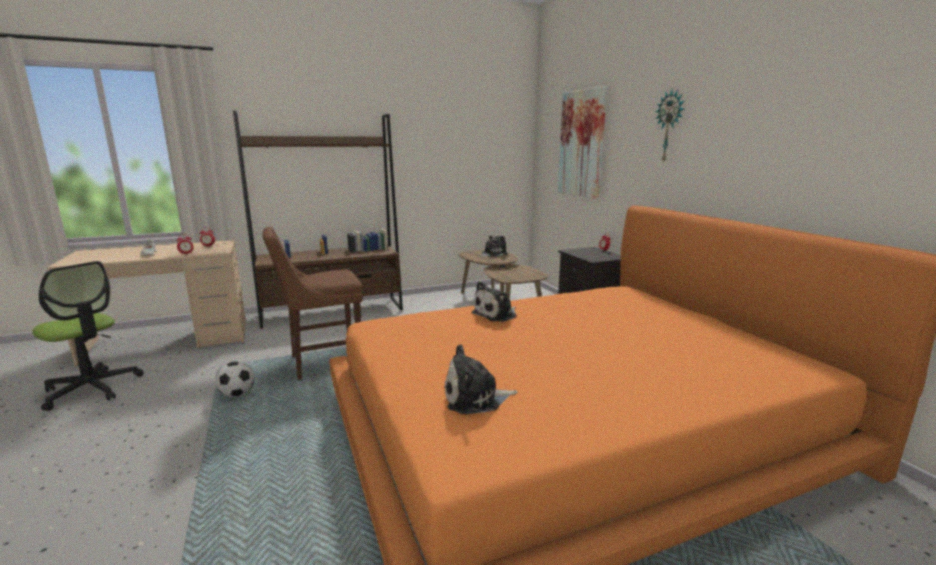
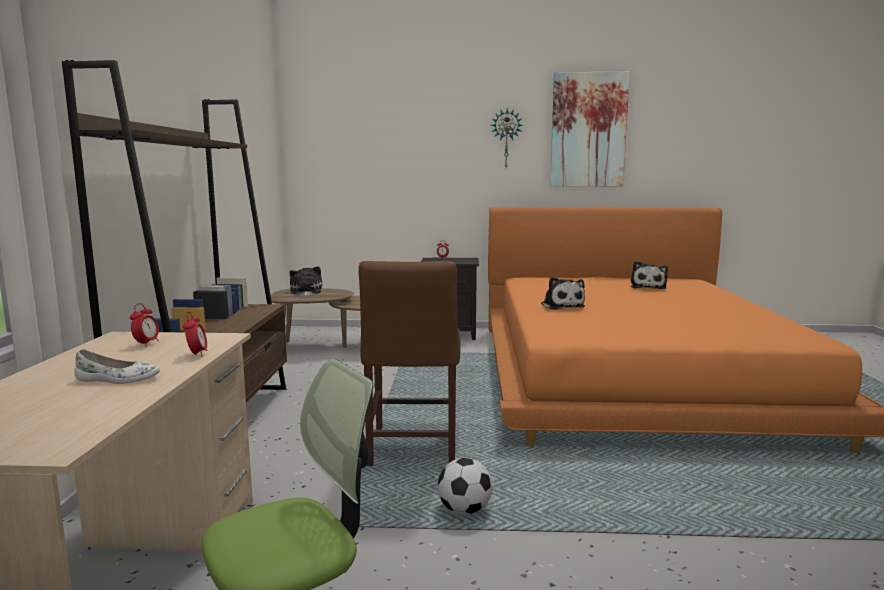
camera: 65 degrees left, 5 degrees down
(475, 398) = (732, 328): plush toy -> plush toy (648, 287)
(581, 144) = (383, 153): picture -> picture (588, 130)

